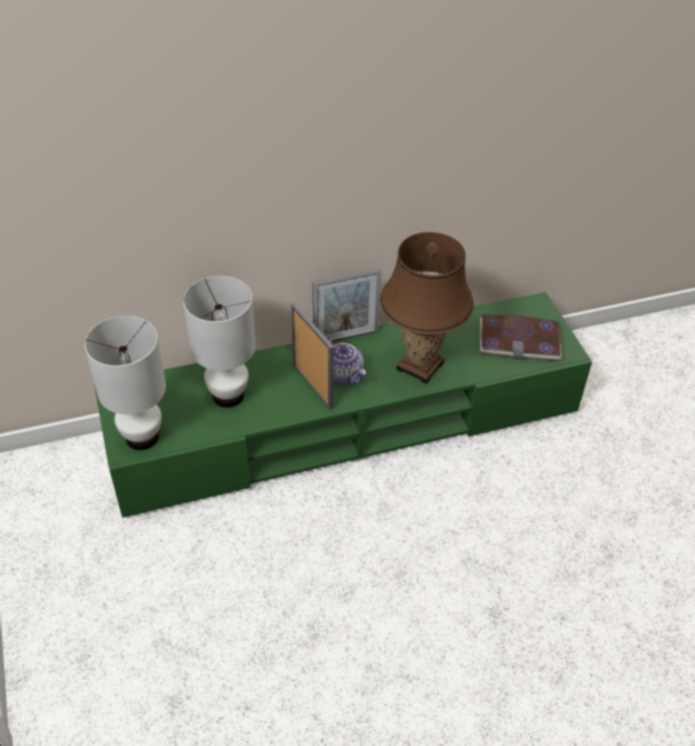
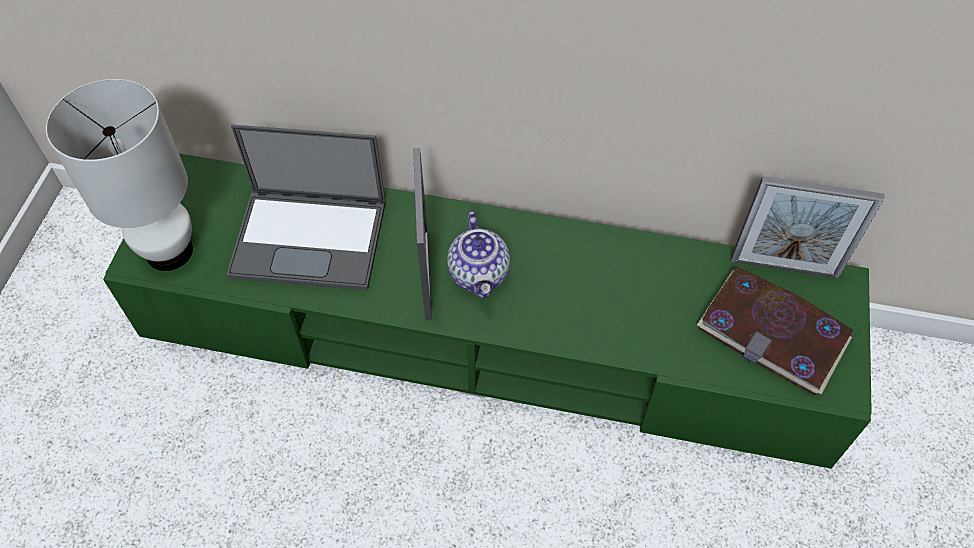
camera: 30 degrees right, 10 degrees up
(228, 395) = (311, 238): white table lamp -> laptop
(346, 338) = (519, 219): picture frame -> picture frame (784, 268)
(420, 366) = (595, 309): brown table lamp -> none

